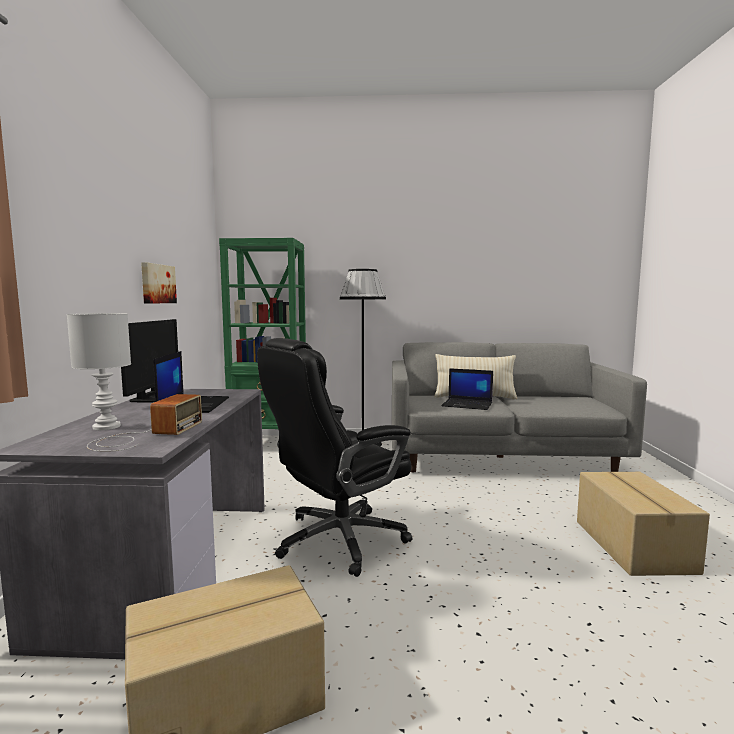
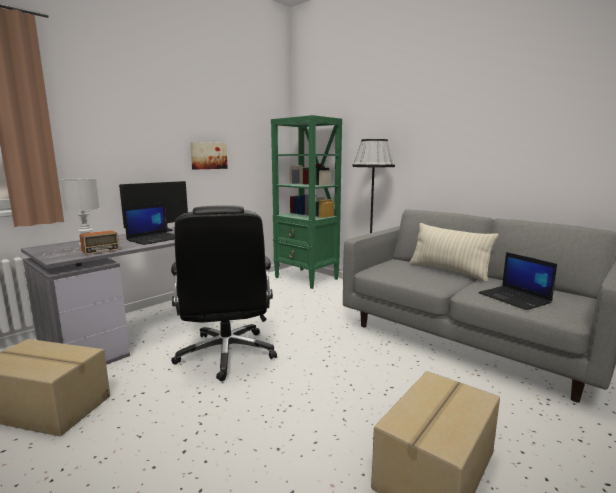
camera: 40 degrees right, 5 degrees up
(338, 540) = (226, 354): black office chair -> black office chair turned 105 degrees counterclockwise
(468, 405) = (419, 277): laptop -> laptop (515, 298)

